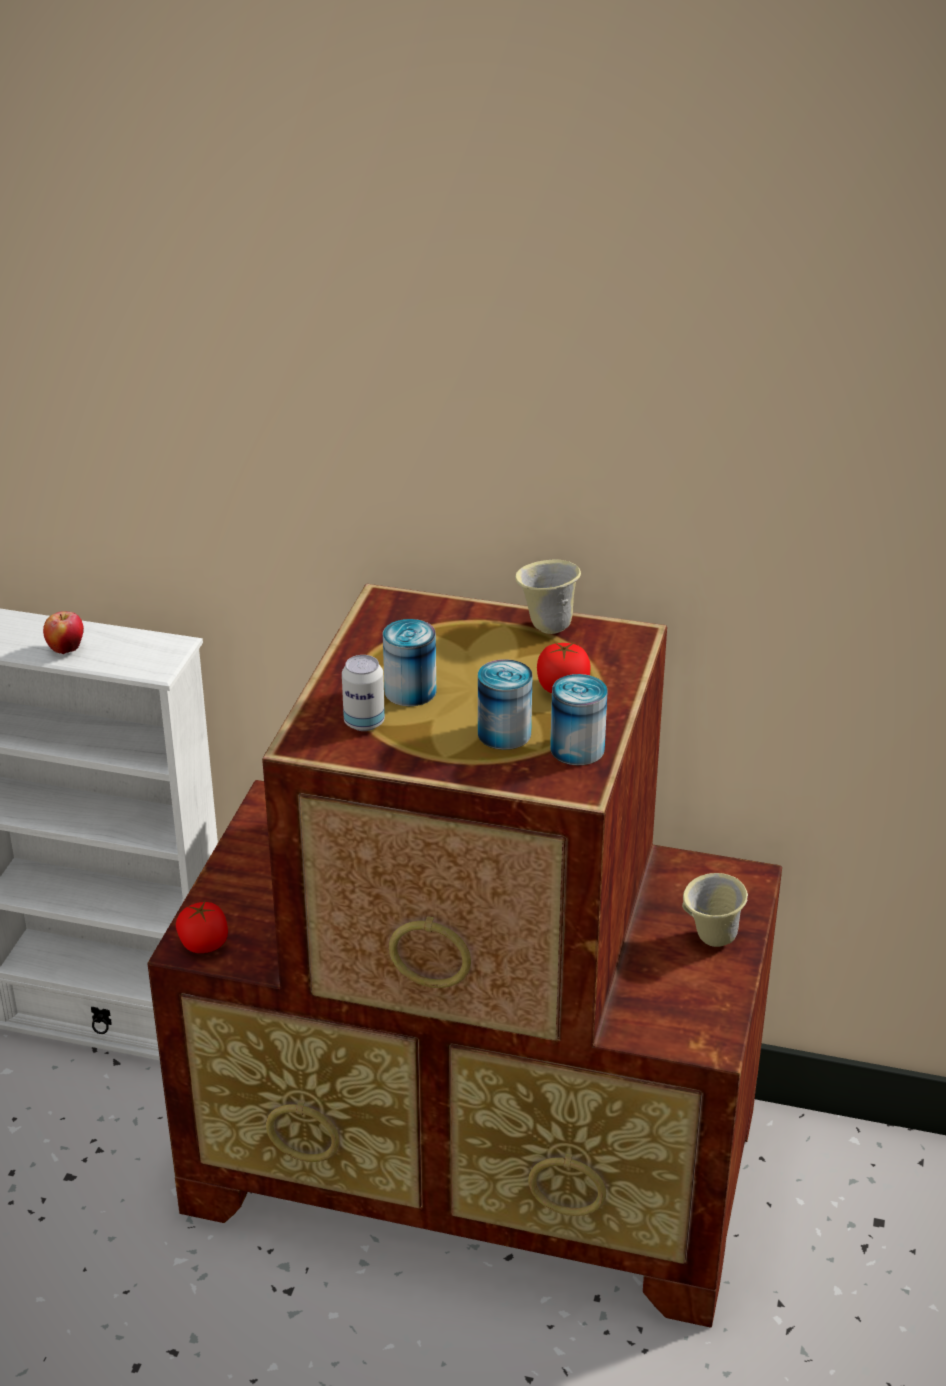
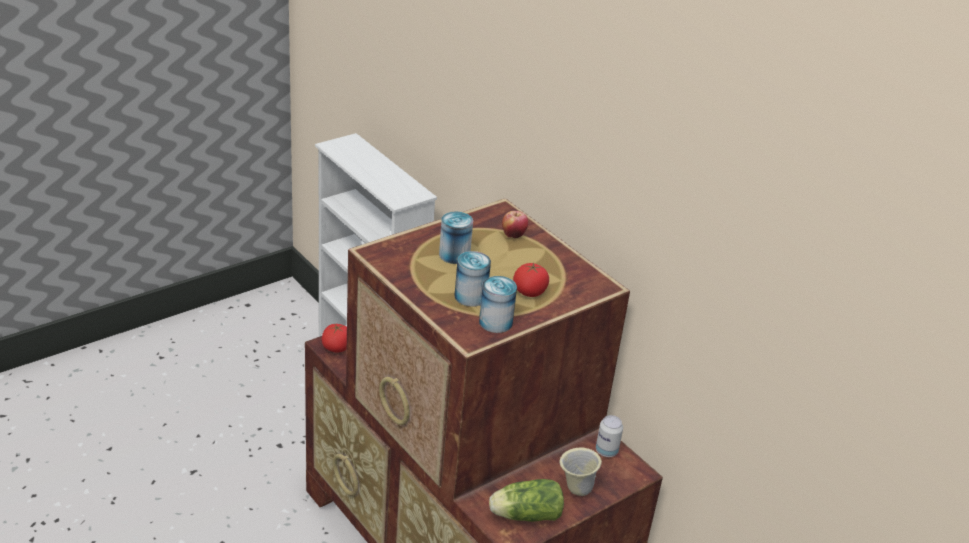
camera: 35 degrees right, 0 degrees up
(66, 649) = (371, 172): apple -> apple (513, 235)
(364, 723) = (413, 257): can -> can (606, 451)
(546, 626) = (564, 259): beige mug -> none
(693, 1009) = (524, 515): none -> lettuce

